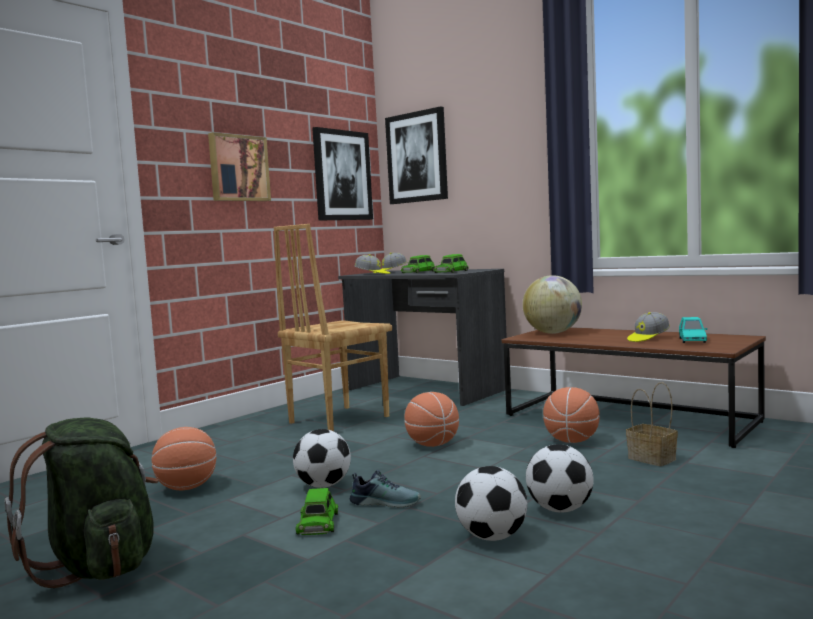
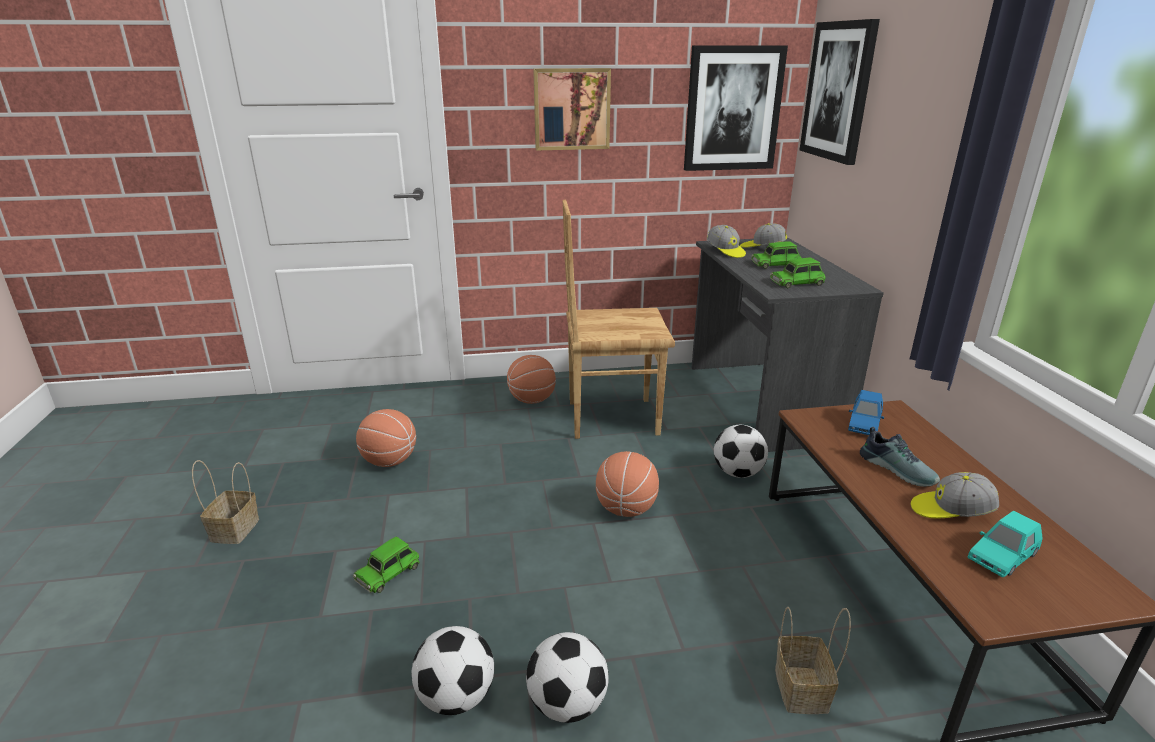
camera: 40 degrees right, 20 degrees up
(98, 566) = (235, 529): green backpack -> basket
(323, 486) = (462, 519): football -> football (737, 473)
(386, 502) = (465, 577): shoe -> shoe (898, 469)
(553, 333) = (864, 424): globe -> blue toy car
(572, 441) = (765, 590): basketball -> basketball (532, 400)

